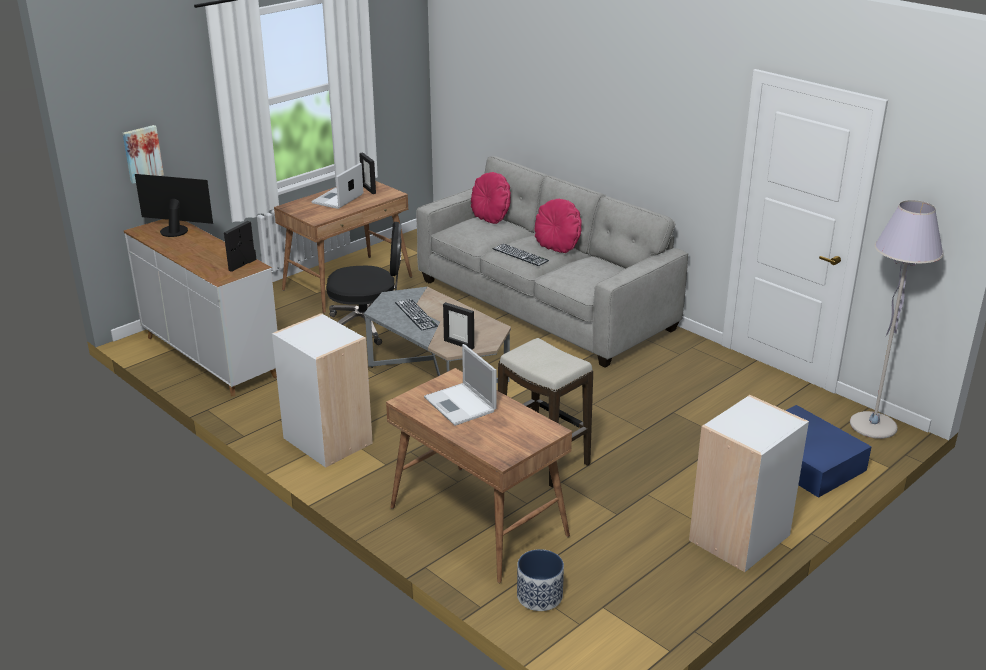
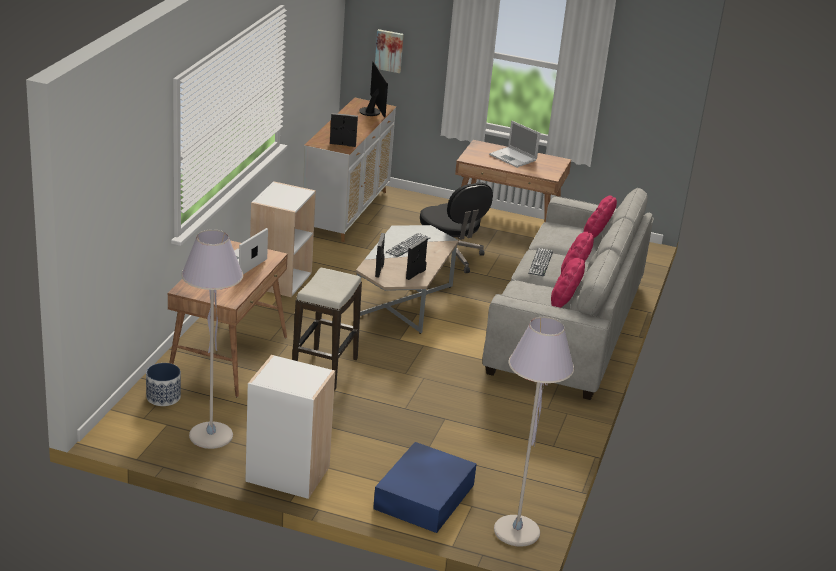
camera: 60 degrees right, 0 degrees up
(337, 199) = (513, 158): laptop -> laptop turned 135 degrees counterclockwise
(369, 189) = (548, 165): picture frame -> picture frame (415, 274)
(606, 265) = (564, 304): none -> pink pillow
(643, 577) = (210, 436): none -> grey floor lamp

